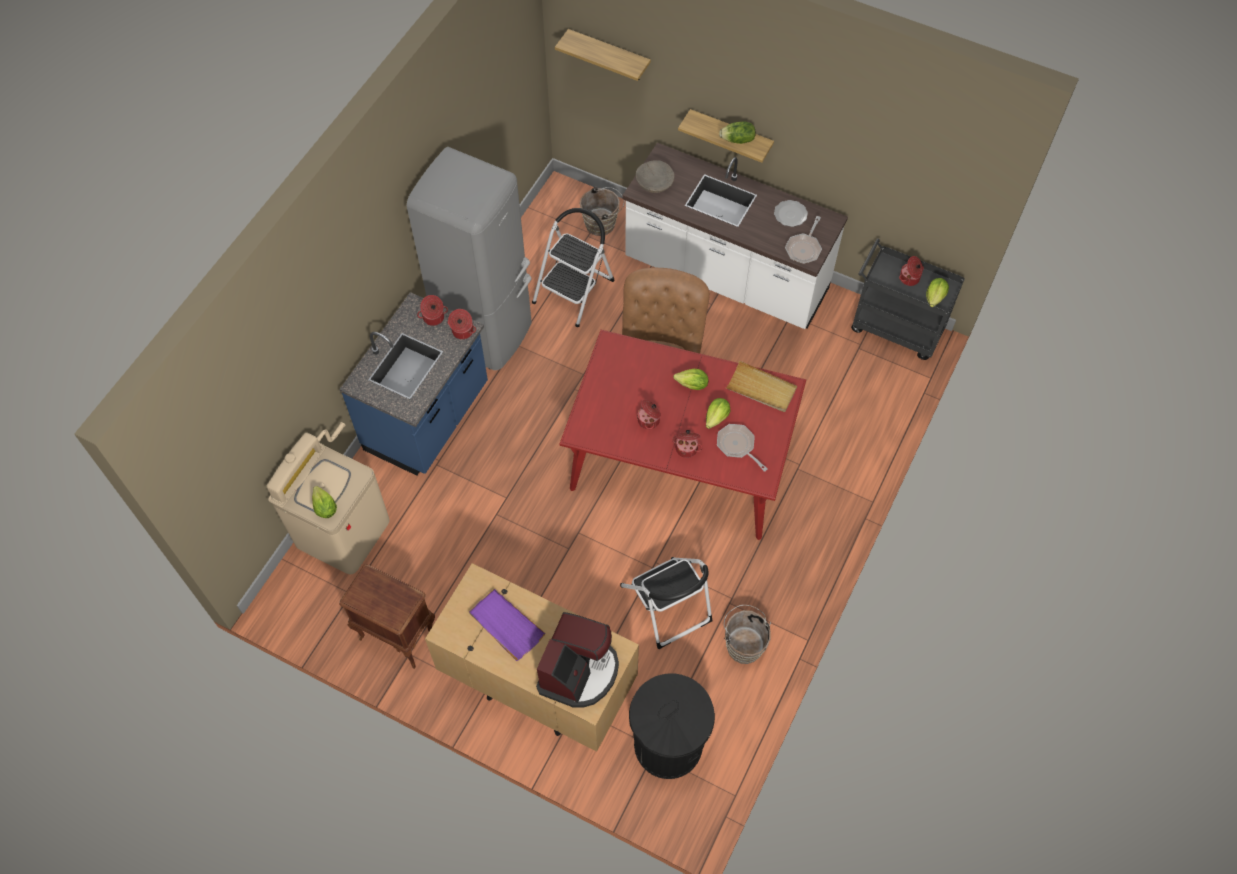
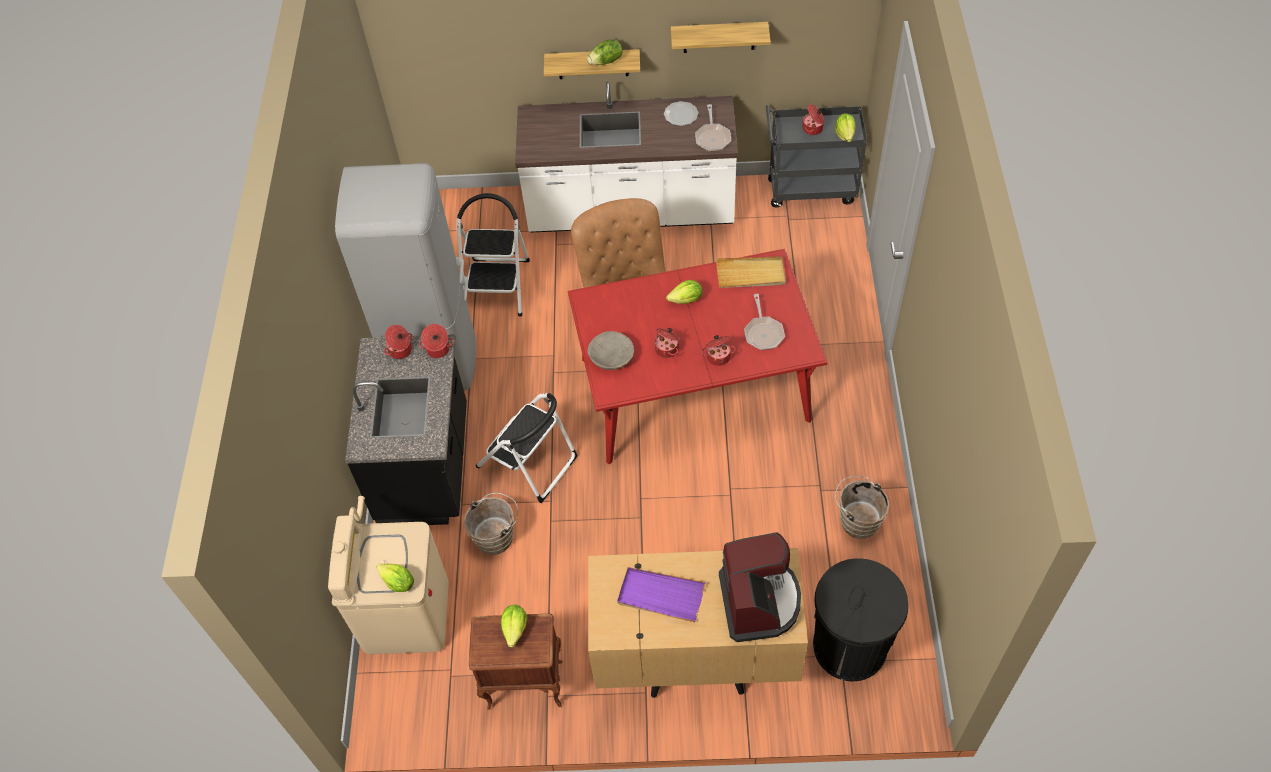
camera: 25 degrees left, 5 degrees down
(428, 419) = (426, 466): blue counter -> black counter
(602, 224) = (486, 216): brown bucket -> brown bucket (497, 536)
(609, 56) = (444, 33): shelf -> shelf (719, 37)
(654, 183) = (538, 140): beige bowl -> beige bowl (611, 357)
(667, 606) = (766, 522): step ladder -> step ladder (529, 463)
(716, 418) = (727, 317): lettuce -> lettuce (515, 629)
(737, 446) = (763, 332): frying pan -> frying pan turned 120 degrees counterclockwise

